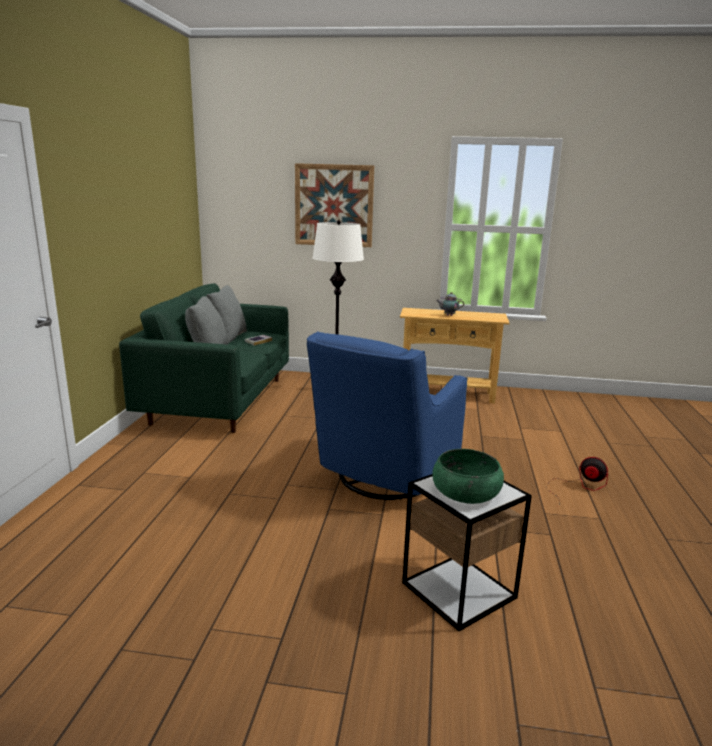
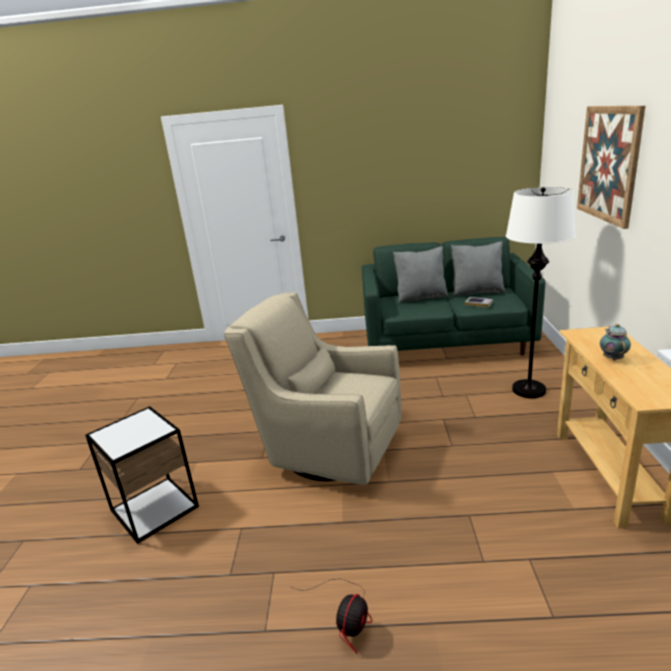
camera: 85 degrees right, 5 degrees up
(383, 477) = (327, 450): blue armchair -> beige armchair
(465, 492) = (126, 430): green bowl -> none

